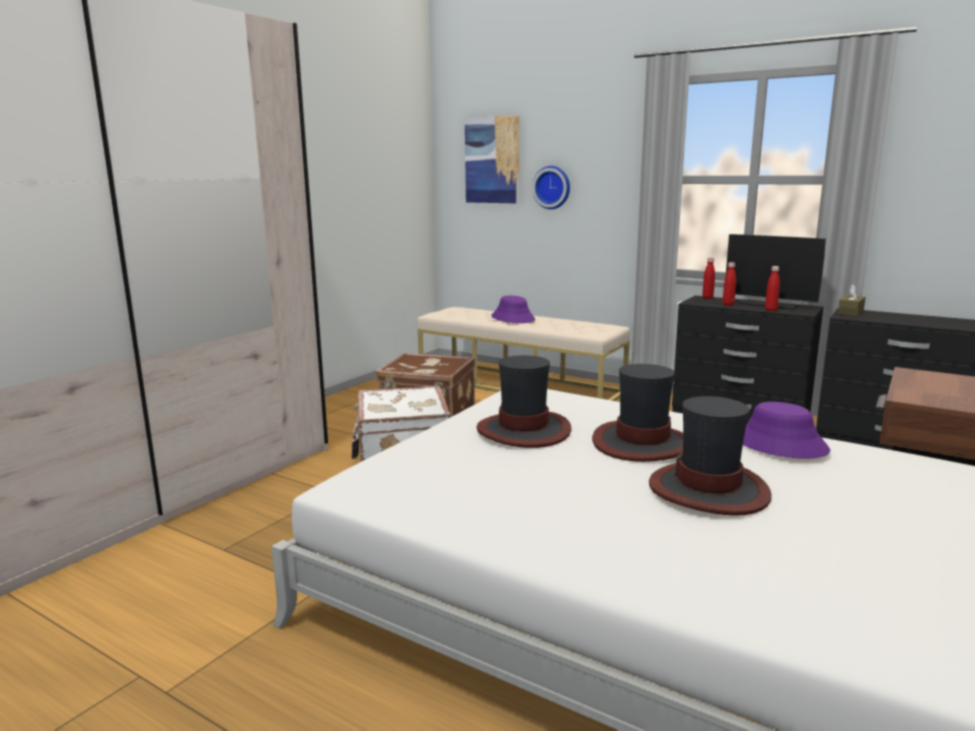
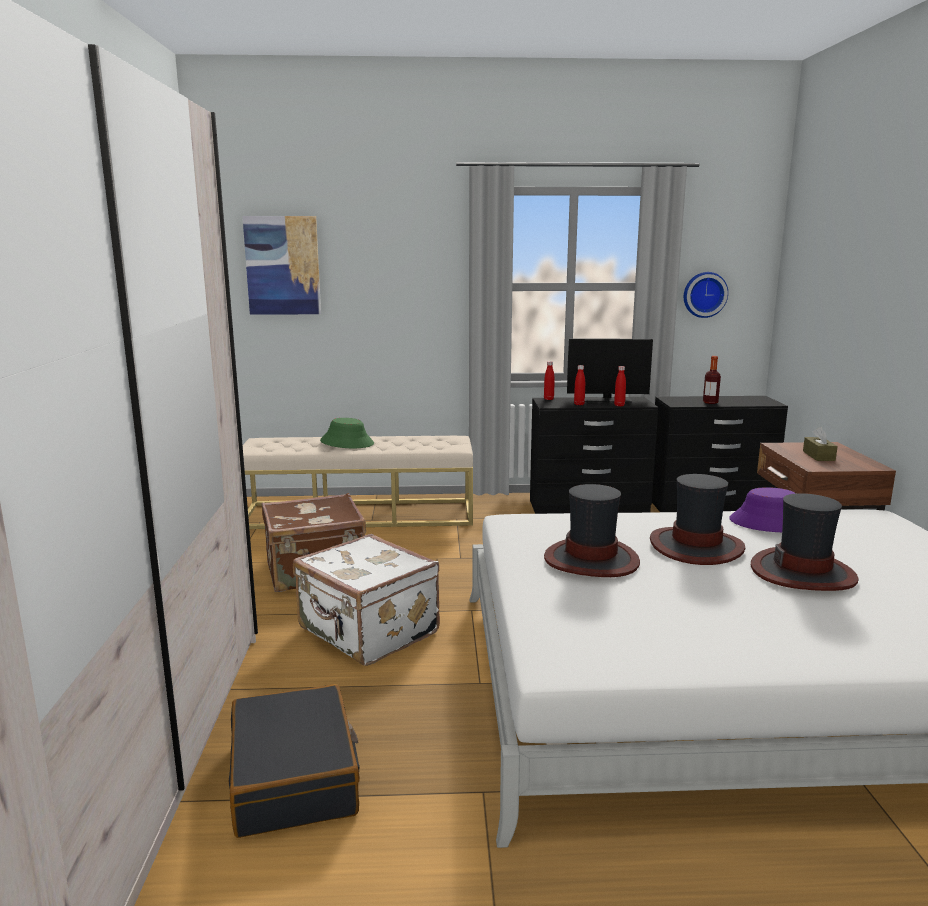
camera: 35 degrees left, 0 degrees up
(230, 534) = (295, 777): none -> black suitcase
(513, 318) = (347, 442): purple hat -> green hat
(552, 187) = (362, 296): wall clock -> wall clock (704, 294)
(850, 312) = (672, 399): brown tissue box -> brown tissue box (818, 456)
(893, 319) = (710, 402): none -> bottle

